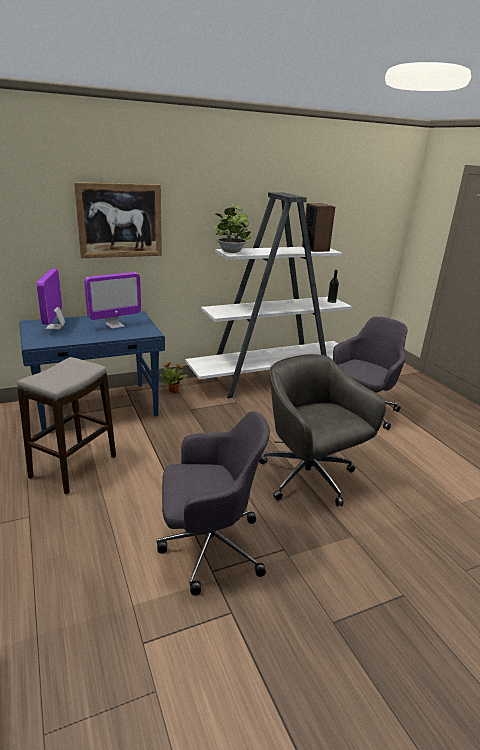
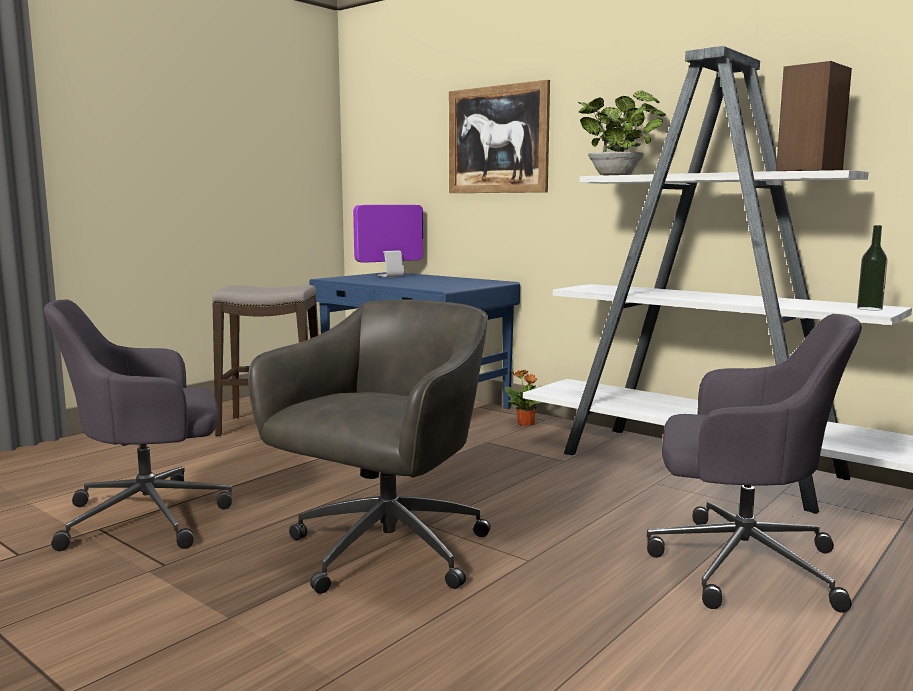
camera: 65 degrees right, 15 degrees down
(115, 325) = (438, 282): monitor -> none
(208, 546) = (150, 517): grey office chair -> grey office chair turned 105 degrees clockwise

